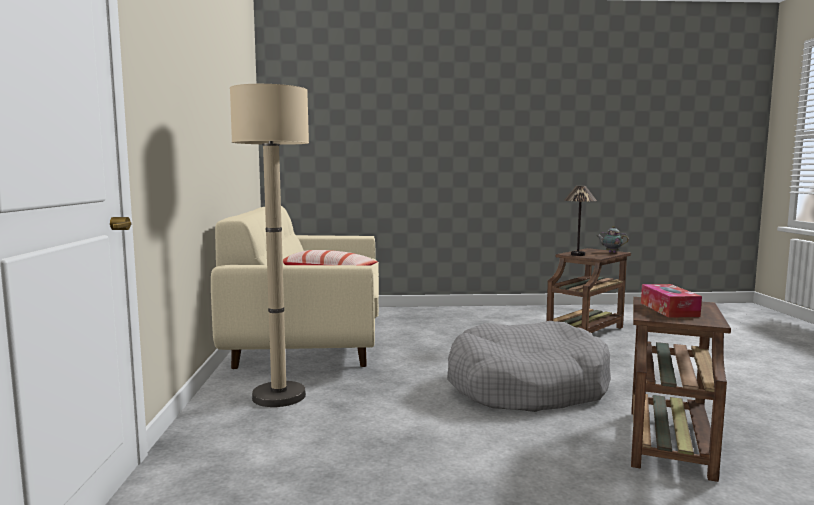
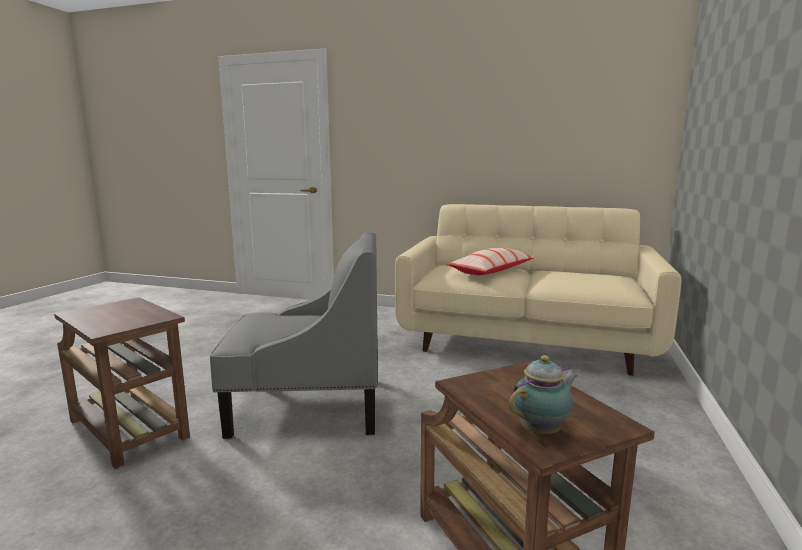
camera: 110 degrees right, 5 degrees up
(279, 396) = (381, 323): beige floor lamp -> none
(526, 386) = (307, 406): grey dog bed -> grey armchair
(578, 254) = (508, 377): table lamp -> none
(669, 309) = (125, 312): tissue box -> none

